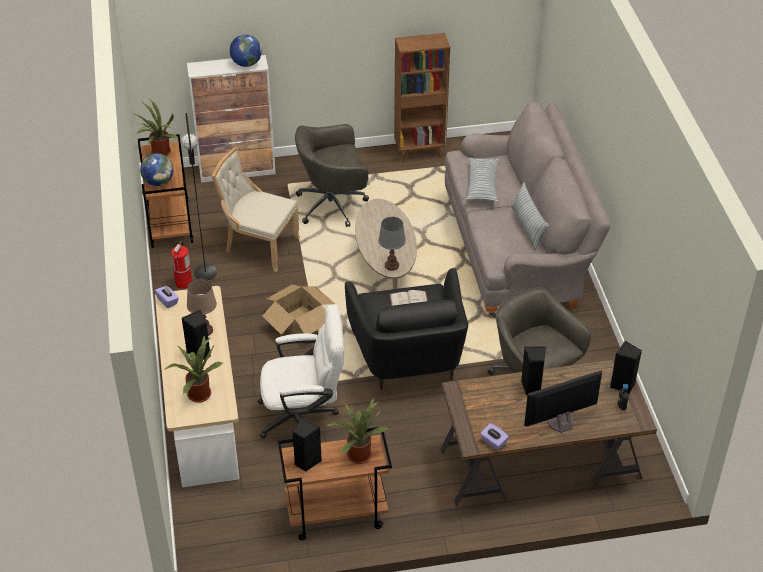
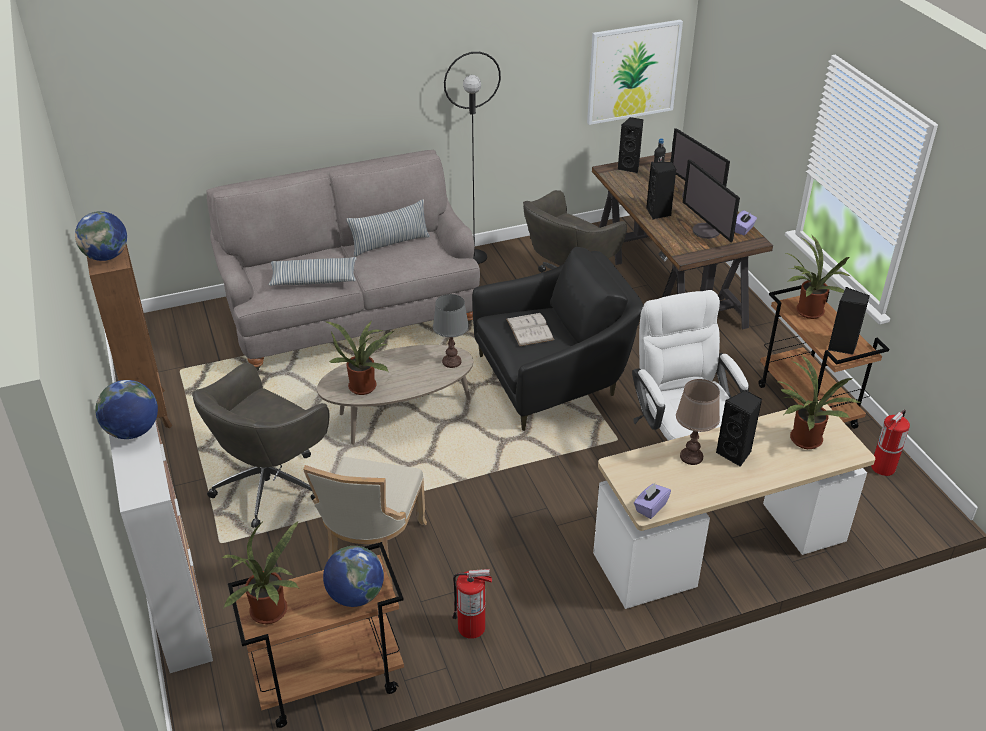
camera: 100 degrees left, 5 degrees down
(205, 272) = (442, 604): black floor lamp -> black floor lamp (474, 257)
(249, 541) = (883, 468): none -> fire extinguisher
(299, 321) = (520, 482): cardboard box -> none
(333, 205) = (271, 484): grey office chair -> grey office chair turned 60 degrees clockwise
(375, 220) = (364, 385): none -> potted plant
(414, 42) = (106, 256): none -> globe
(494, 414) = (707, 231): none -> monitor
(689, 338) = (633, 72): none -> picture

